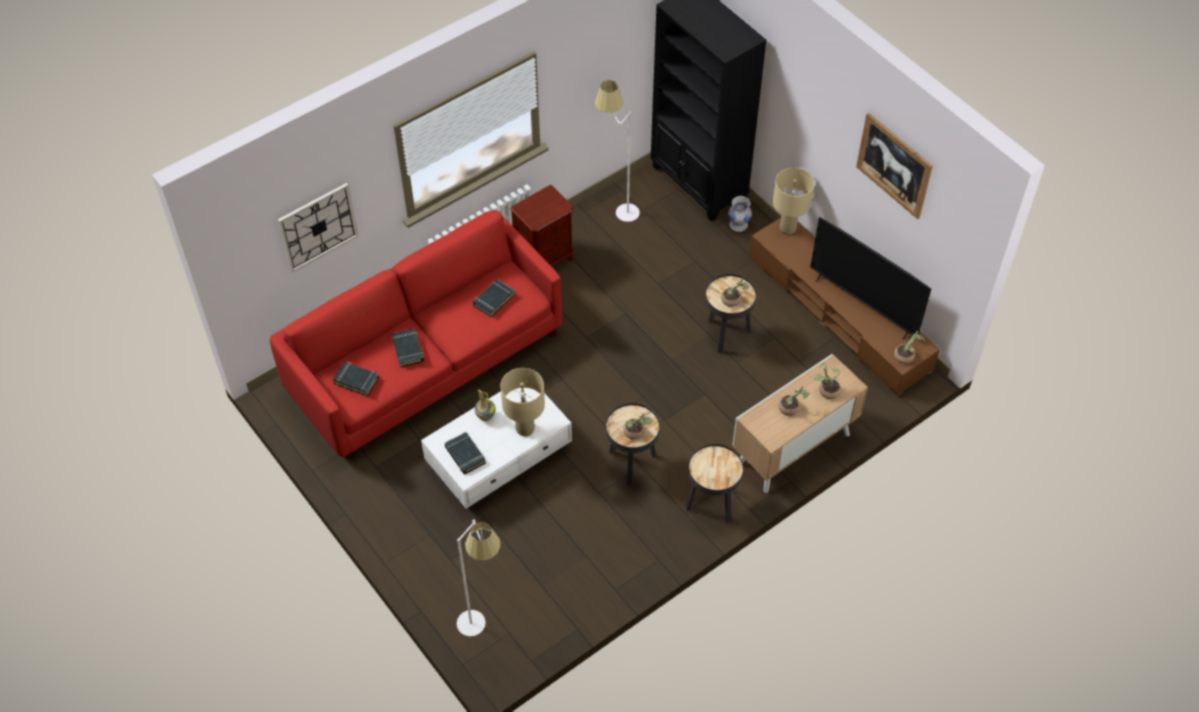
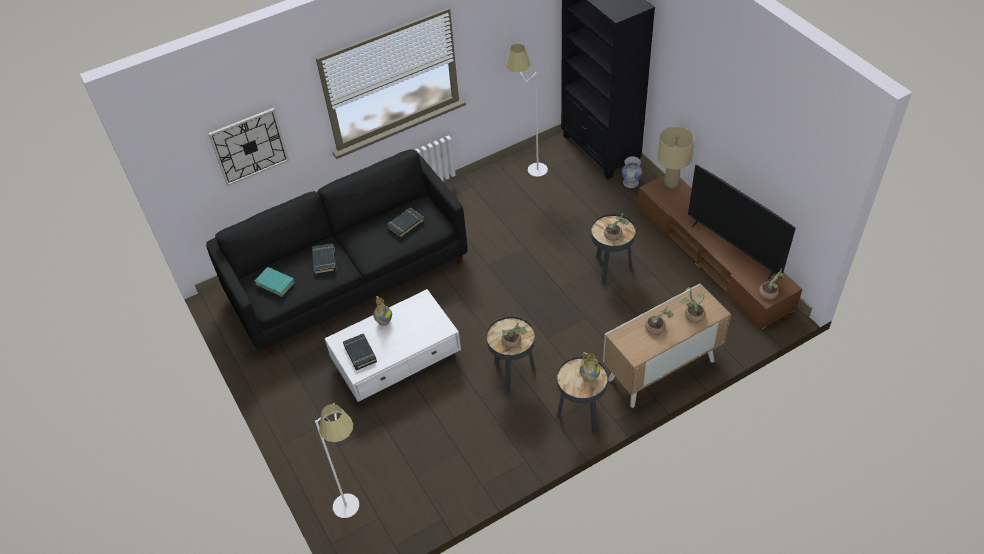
camera: 10 degrees right, 5 degrees down
(356, 380) = (275, 283): black book -> turquoise book
(426, 362) = (349, 278): red sofa -> black sofa
(525, 429) = (417, 334): beige table lamp -> none
(545, 259) = (463, 202): brown nightstand -> none
(723, 467) = (589, 378): none -> vase
(894, 165) = (764, 111): picture -> none

